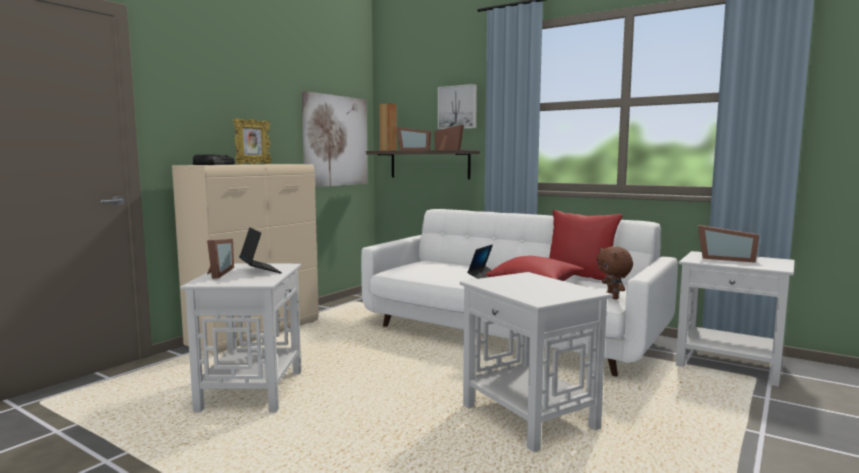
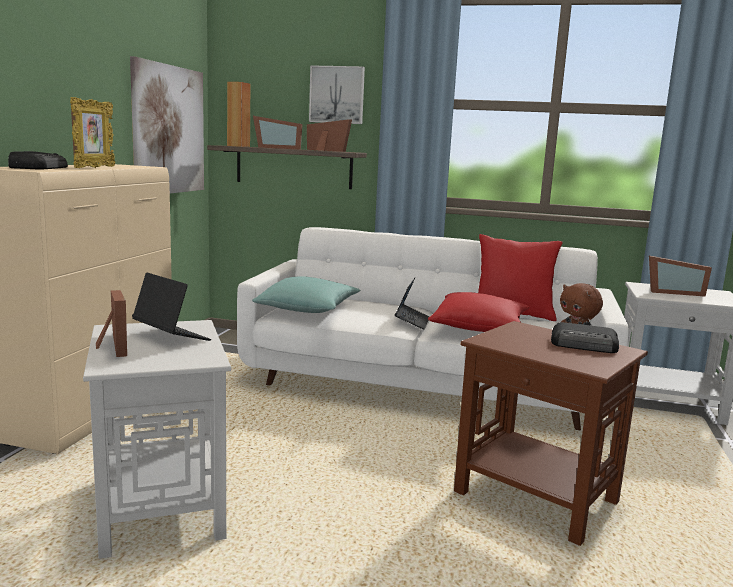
camera: 20 degrees left, 5 degrees up
(413, 268) = (308, 309): none -> turquoise pillow
(529, 418) = (537, 498): white side table -> brown side table
(560, 287) = (585, 345): none -> radio

